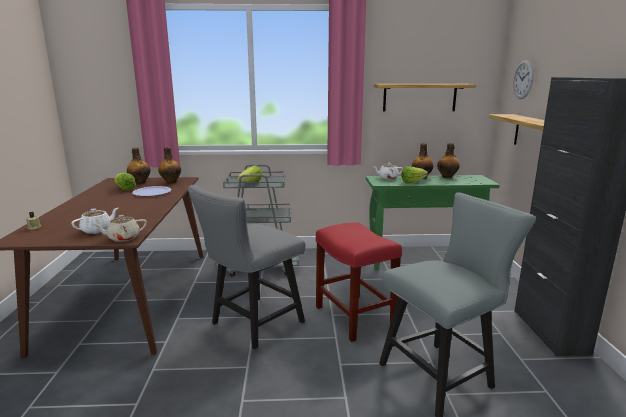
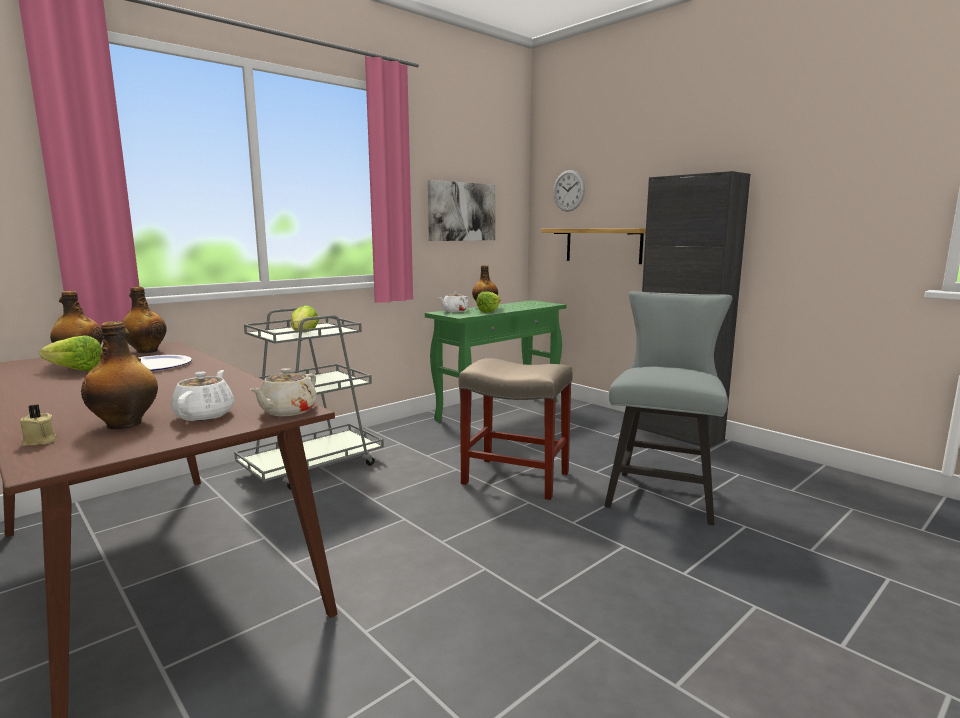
camera: 40 degrees left, 5 degrees down
(252, 325) = (416, 528): grey chair -> none
(353, 316) = (514, 478): red stool -> beige stool
(419, 97) = (461, 211): shelf -> picture
(447, 177) = (507, 304): bottle -> bottle (126, 424)

